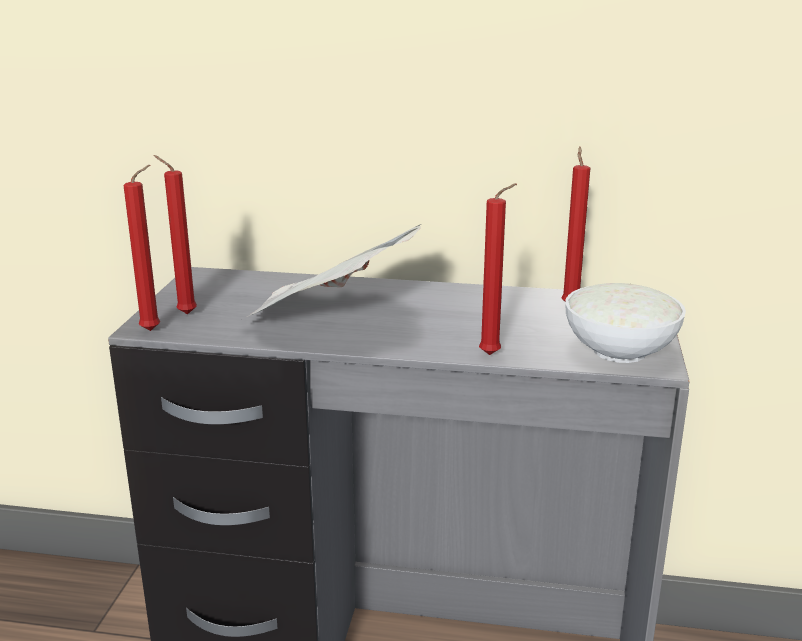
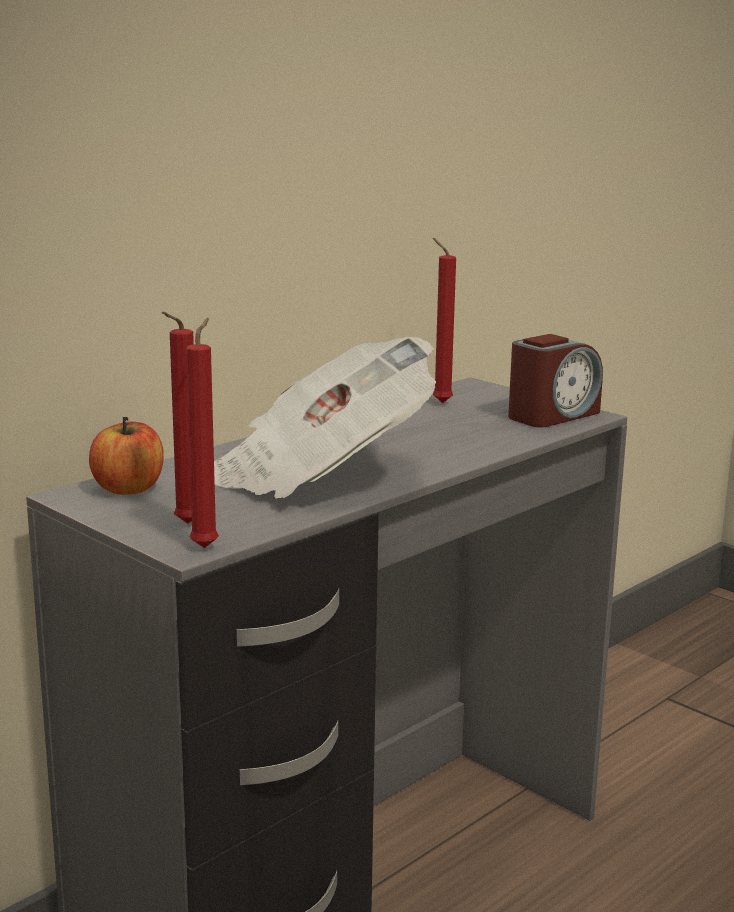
camera: 55 degrees left, 5 degrees down
(229, 282) = (128, 488): none -> apple
(493, 355) = (501, 448): red candle -> none
(621, 351) = (552, 415): white bowl -> alarm clock

